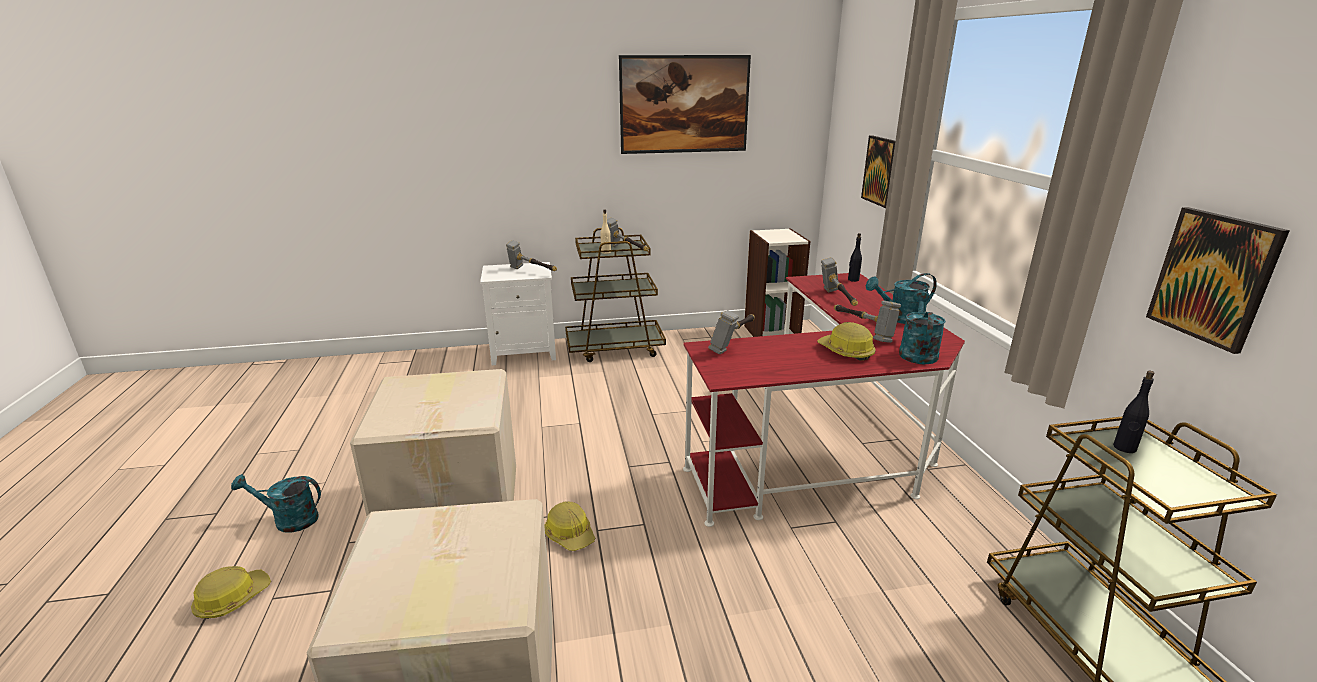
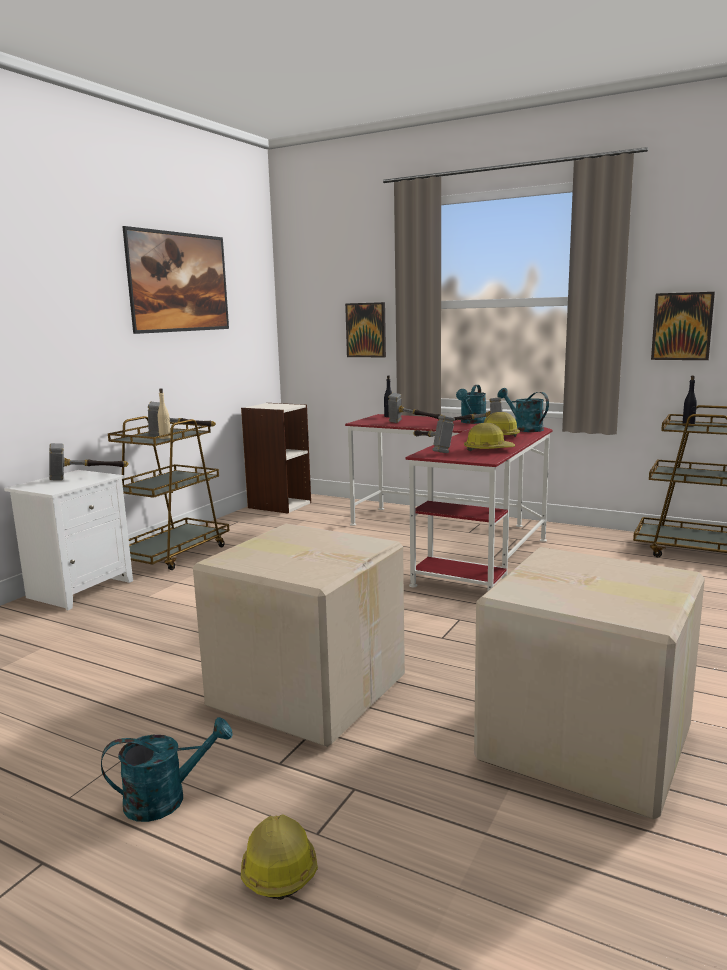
camera: 50 degrees left, 10 degrees down
(289, 520) = (166, 799): turquoise watering can -> turquoise watering can turned 150 degrees counterclockwise
(570, 534) = (432, 649): hard hat -> hard hat (488, 450)

